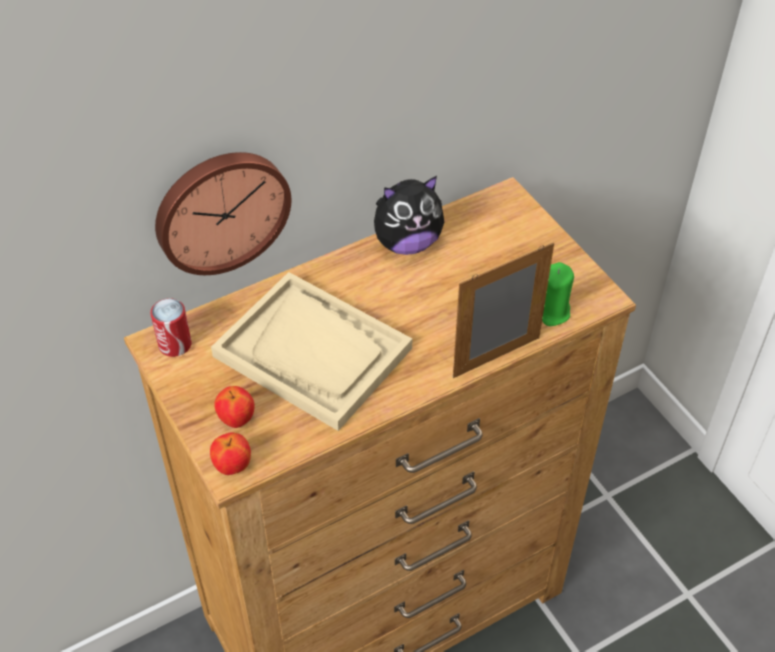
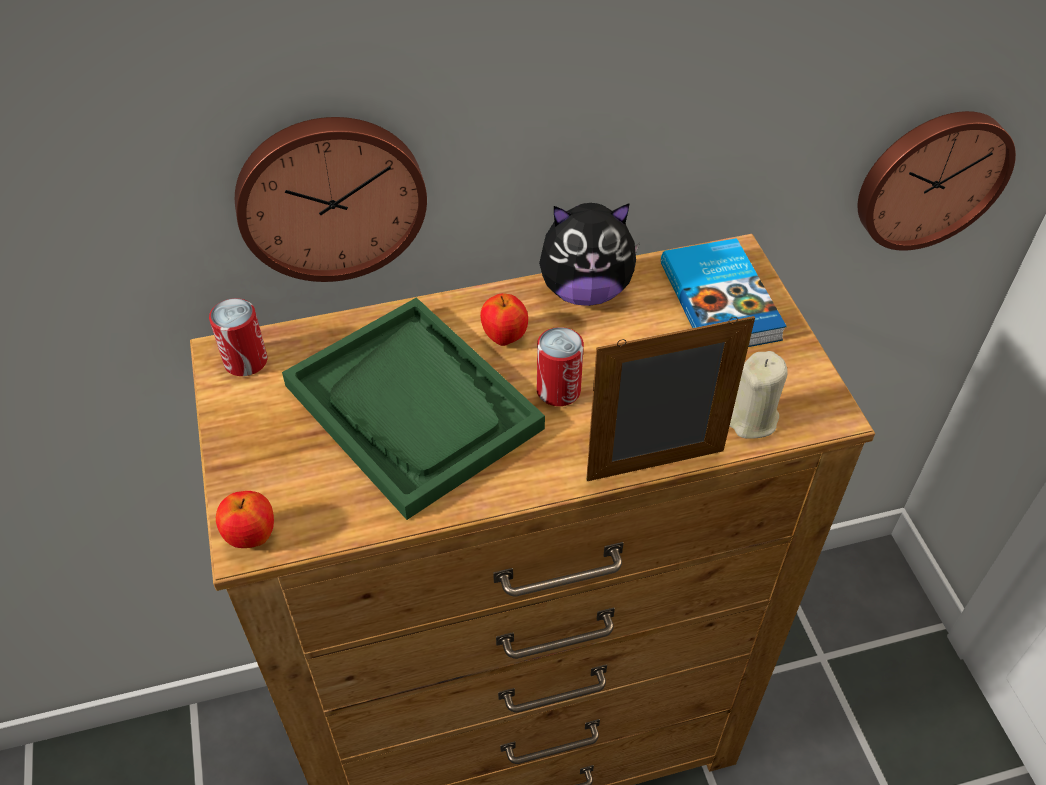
camera: 15 degrees right, 0 degrees up
(237, 420) = (282, 475): apple -> apple (504, 338)
(313, 352) = (413, 407): beige tray -> green tray
(412, 319) = (558, 390): none -> can
(506, 231) = (721, 300): none -> book
(552, 312) = (751, 419): green candle -> beige candle
(628, 111) = (930, 178): none -> wall clock

